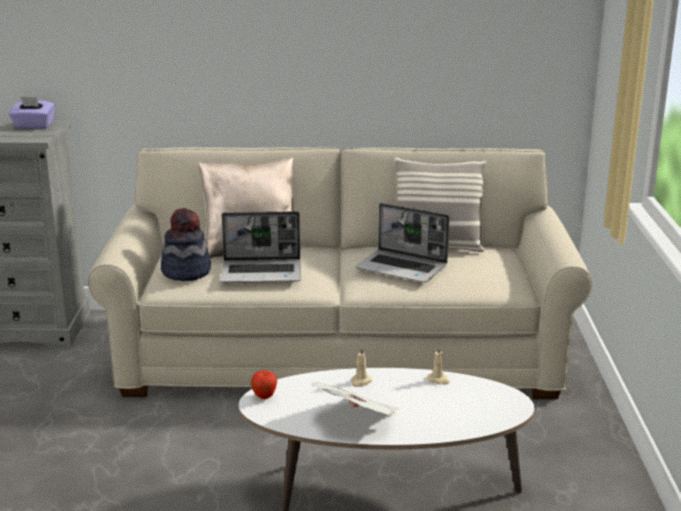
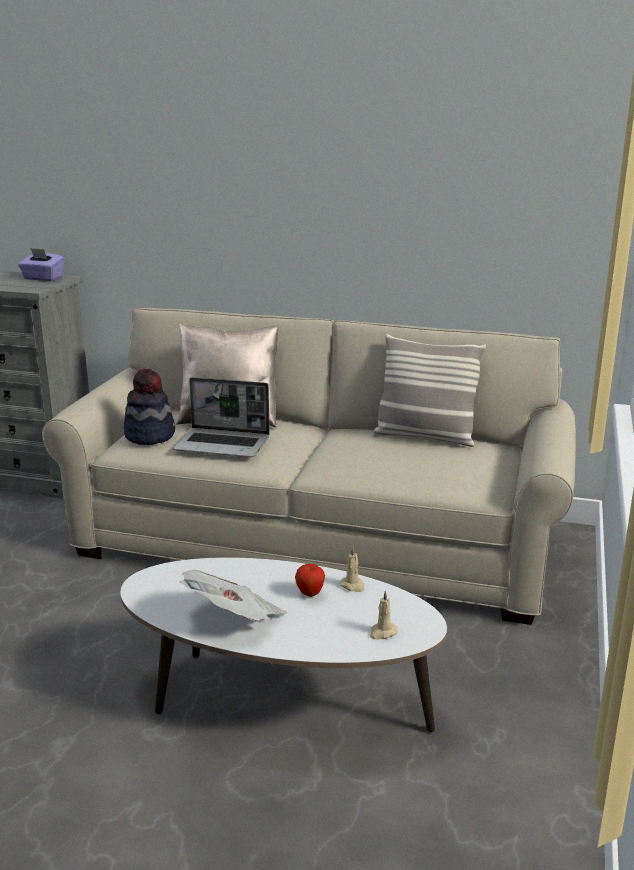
camera: 15 degrees right, 0 degrees up
(264, 397) = (154, 578): apple -> apple (310, 594)
(360, 381) = (266, 575): beige candle -> beige candle (382, 633)
(403, 268) = (373, 455): laptop -> none

